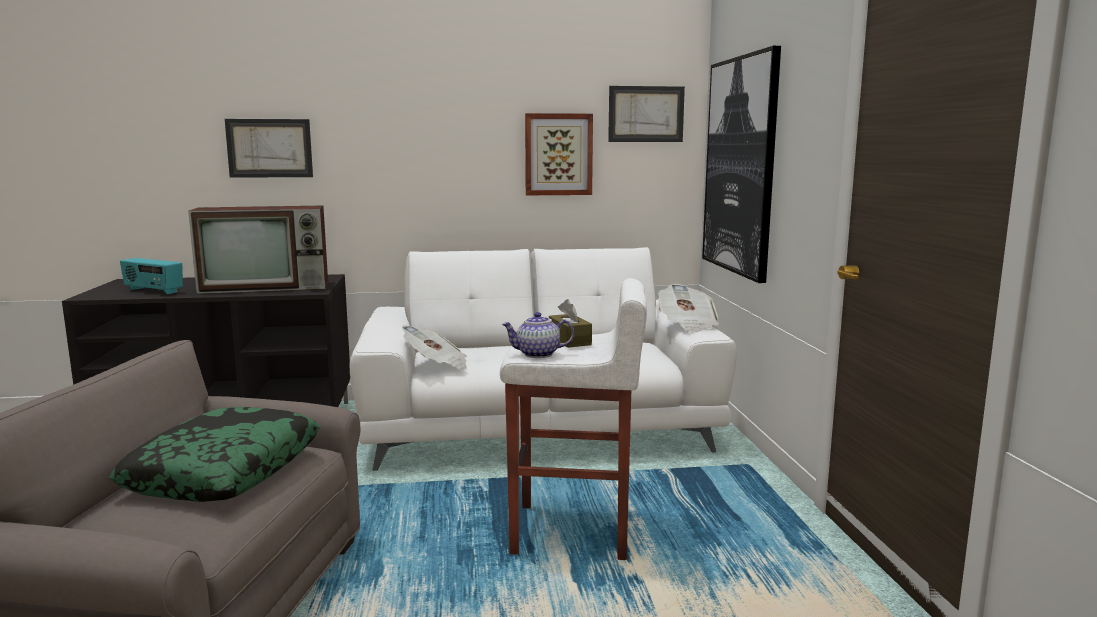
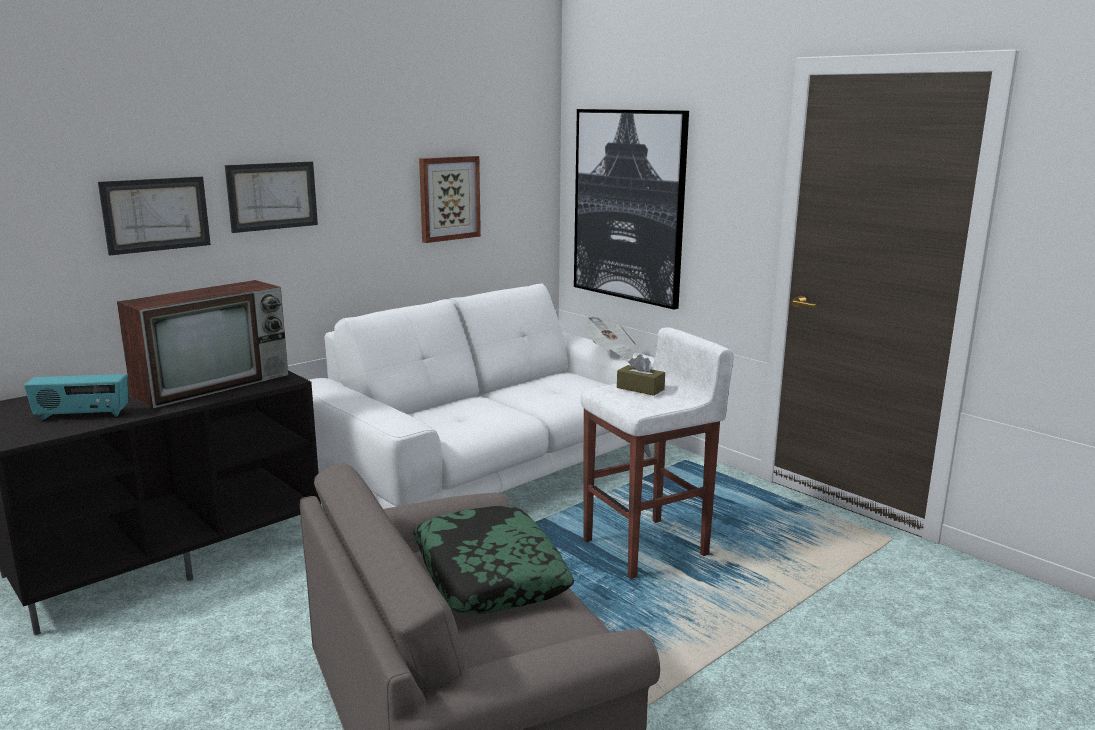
camera: 35 degrees left, 5 degrees up
(437, 365) = (446, 433): newspaper -> none
(537, 354) = (647, 406): teapot -> none
(646, 114) = (517, 154): picture -> picture (272, 196)

